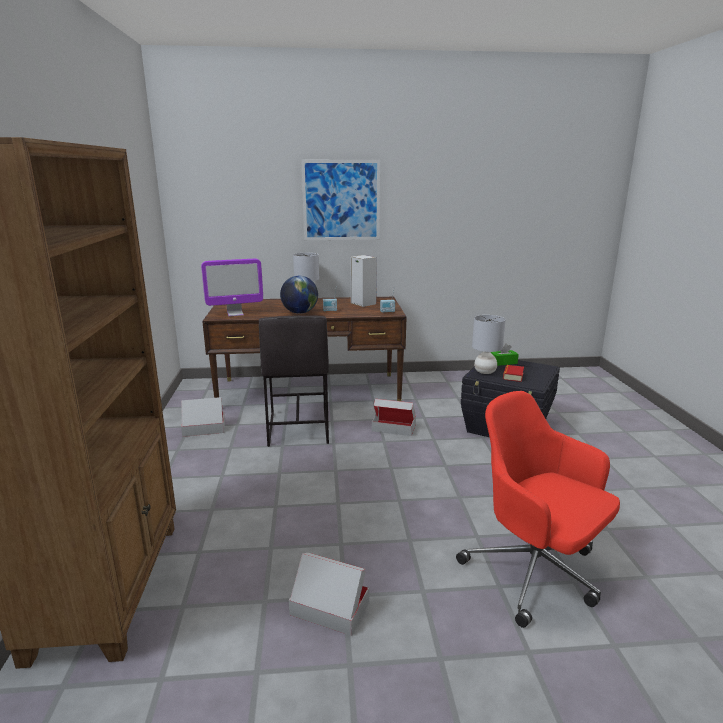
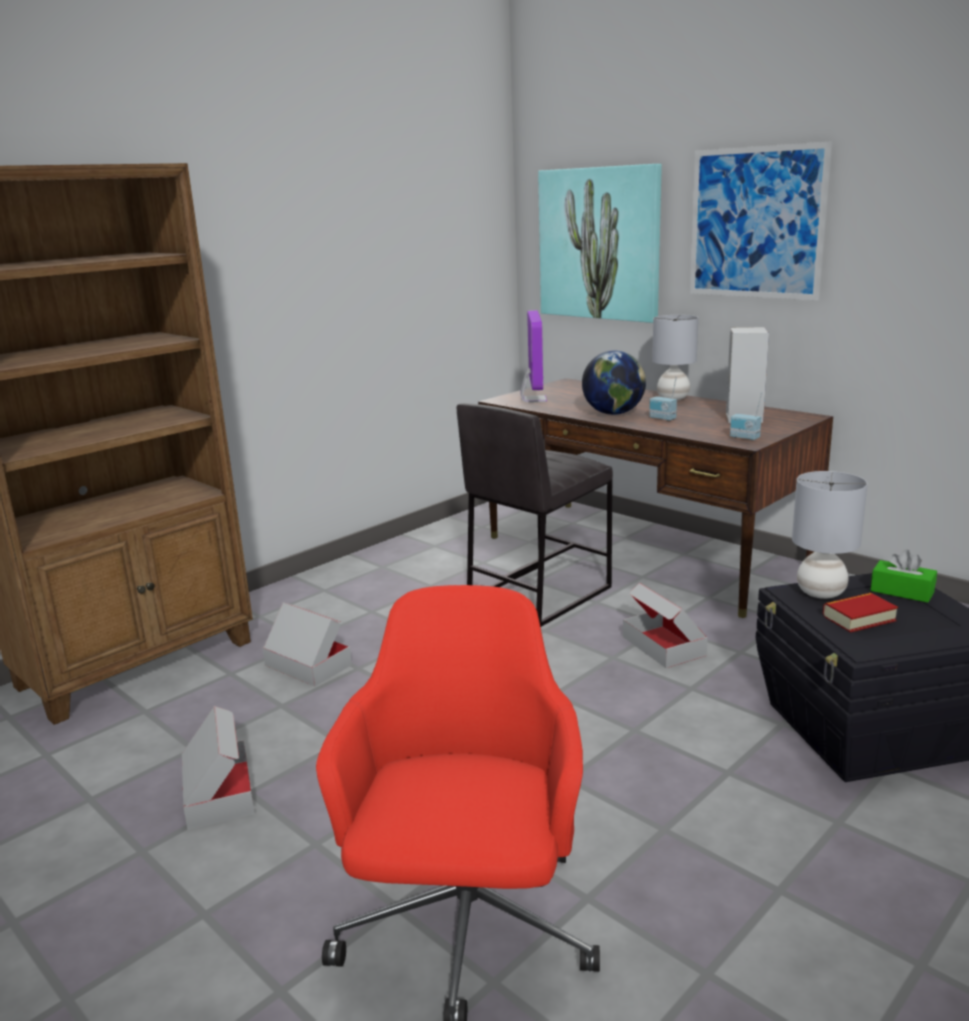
camera: 50 degrees right, 0 degrees up
(204, 428) = (443, 554): cardboard box -> cardboard box (307, 665)
(235, 314) = (533, 400): monitor -> monitor turned 120 degrees counterclockwise
(236, 213) = (600, 244): none -> picture

